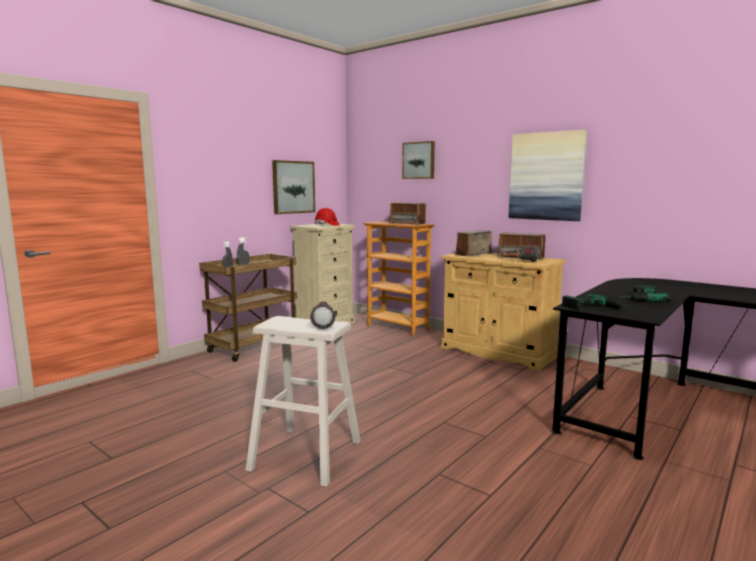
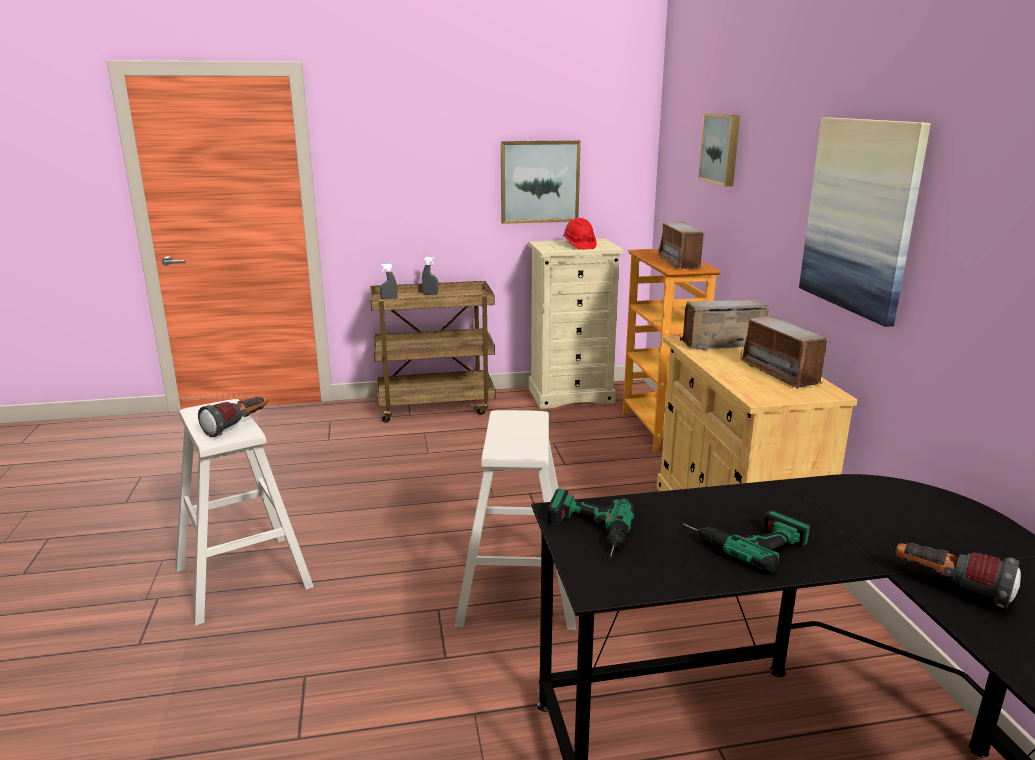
camera: 40 degrees right, 10 degrees up
(464, 402) = (517, 593): none -> beige stool
(519, 262) = (739, 383): flashlight -> flashlight (950, 588)

